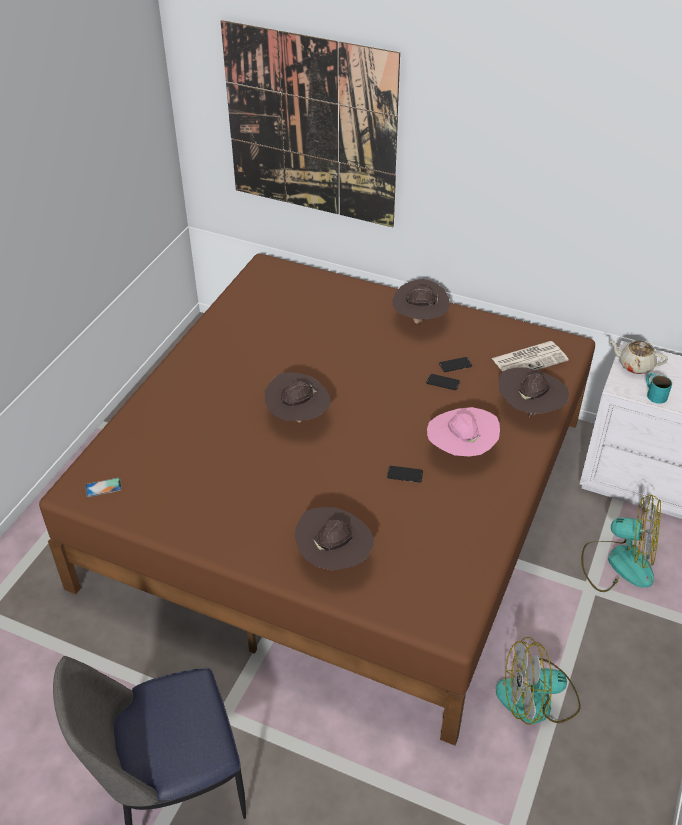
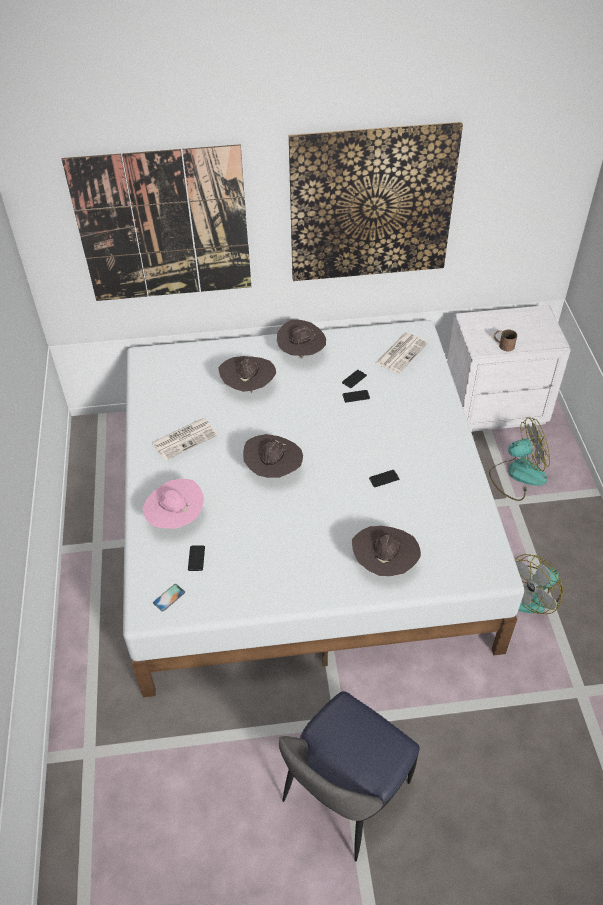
camera: 30 degrees left, 5 degrees up
(157, 464) = (196, 558): none -> phone
(239, 353) = (185, 438): none -> newspaper
(341, 500) = (303, 520): brown bed -> white bed
(460, 450) = (407, 443): pink hat -> pink hat (176, 518)
(529, 409) = (429, 391): brown hat -> brown hat (248, 387)
(540, 168) = (371, 204): none -> picture
(635, 365) = (476, 328): beige teapot -> none
(654, 393) = (503, 344): turquoise mug -> brown mug

